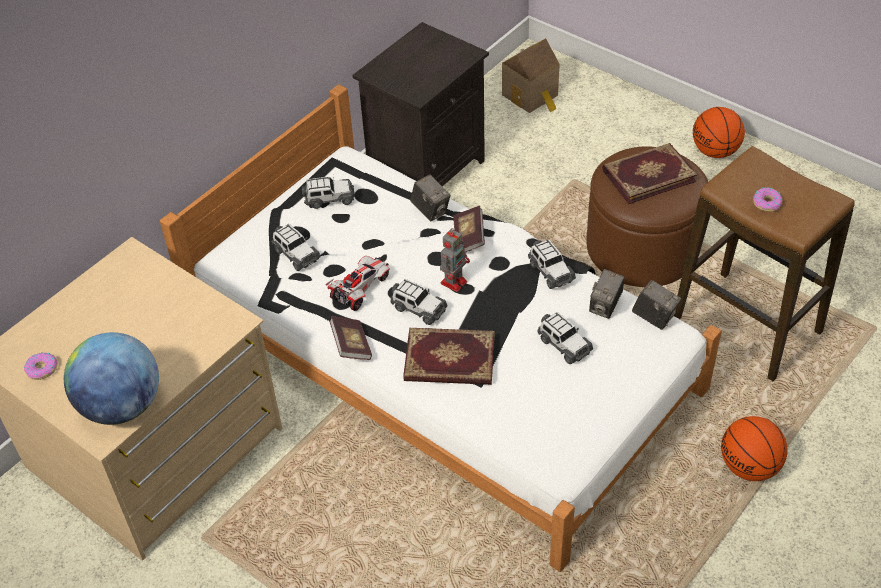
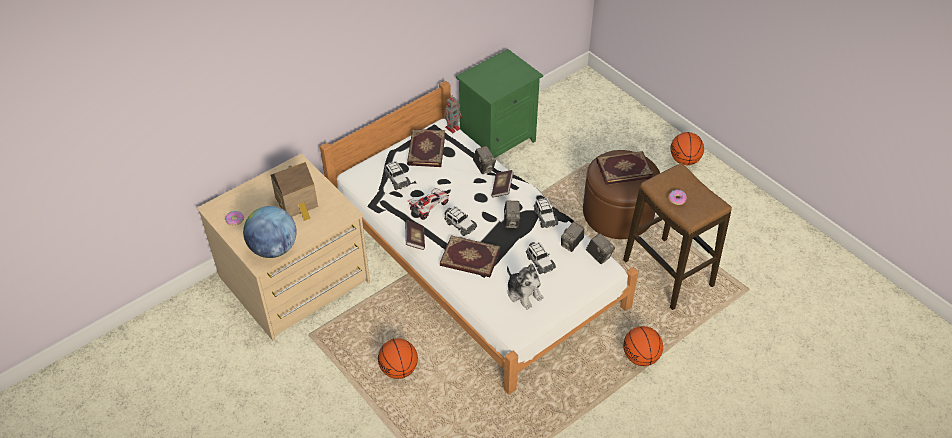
camera: 10 degrees right, 0 degrees up
(329, 199) = (425, 149): toy car -> book
(368, 567) = (399, 370): none -> basketball
(426, 169) = (498, 140): black nightstand -> green nightstand
(454, 281) = (486, 213): toy robot -> toy robot (453, 127)
(499, 288) = (511, 222): none -> camera
(532, 96) = (578, 104): toy house -> toy house (297, 203)
(554, 401) = (524, 293): none -> plush toy

